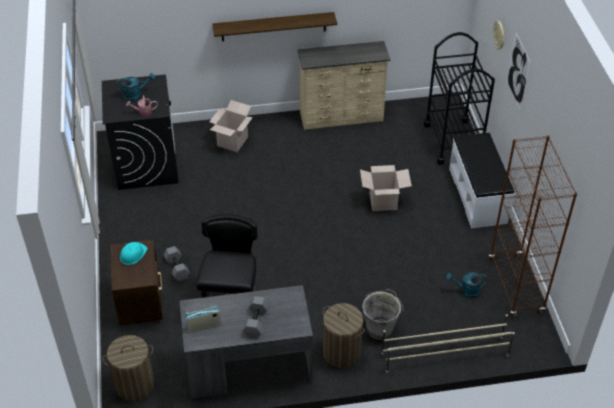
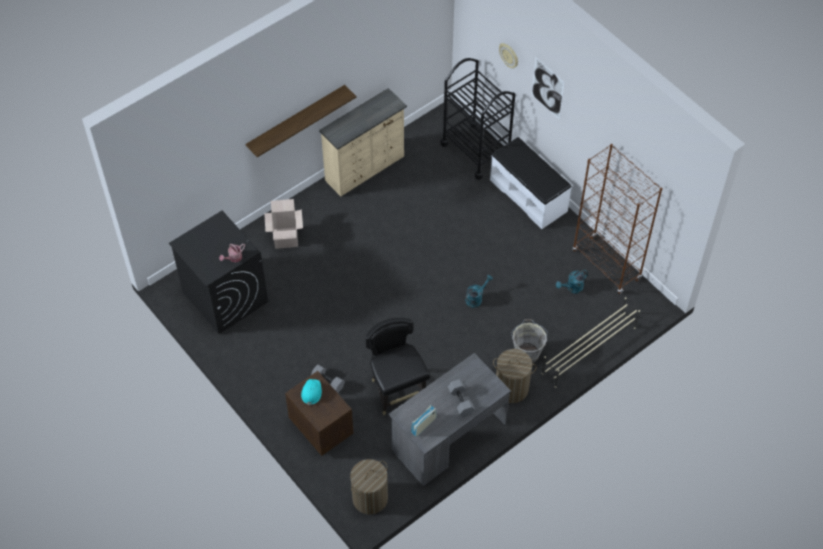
camera: 30 degrees left, 10 degrees up
(135, 95) = (212, 244): turquoise watering can -> turquoise watering can (476, 298)
(383, 202) = (456, 237): cardboard box -> none

